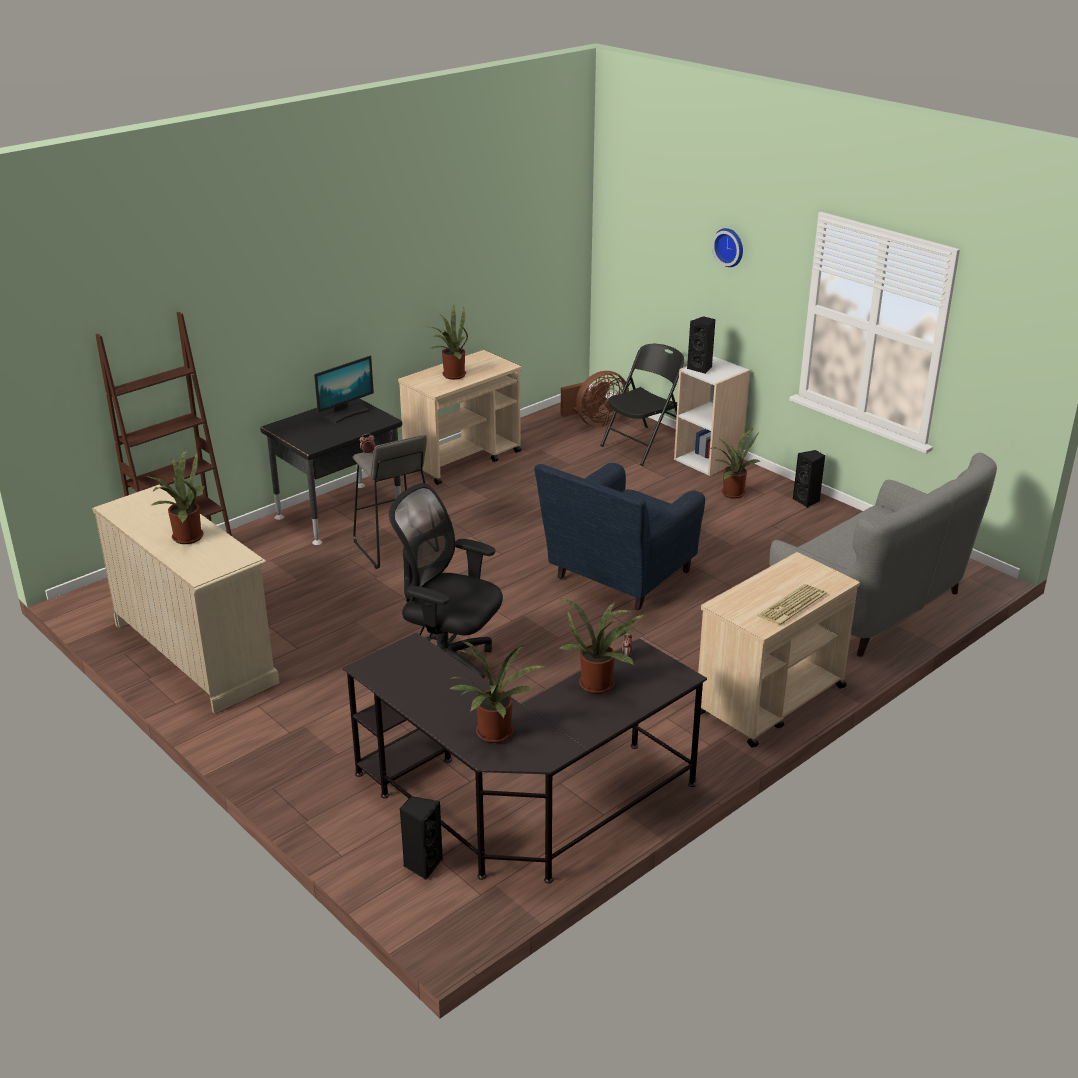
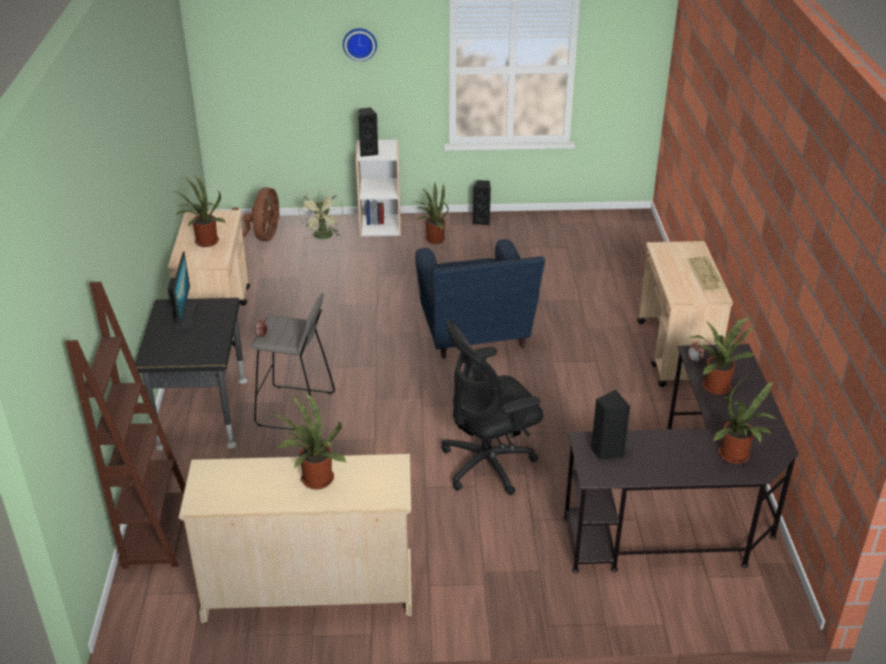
camera: 50 degrees left, 5 degrees up
(422, 864) = (708, 588): black speaker -> black speaker (606, 451)
(644, 446) = (323, 237): black chair -> green fan
(872, 605) = (621, 265): grey sofa -> none

